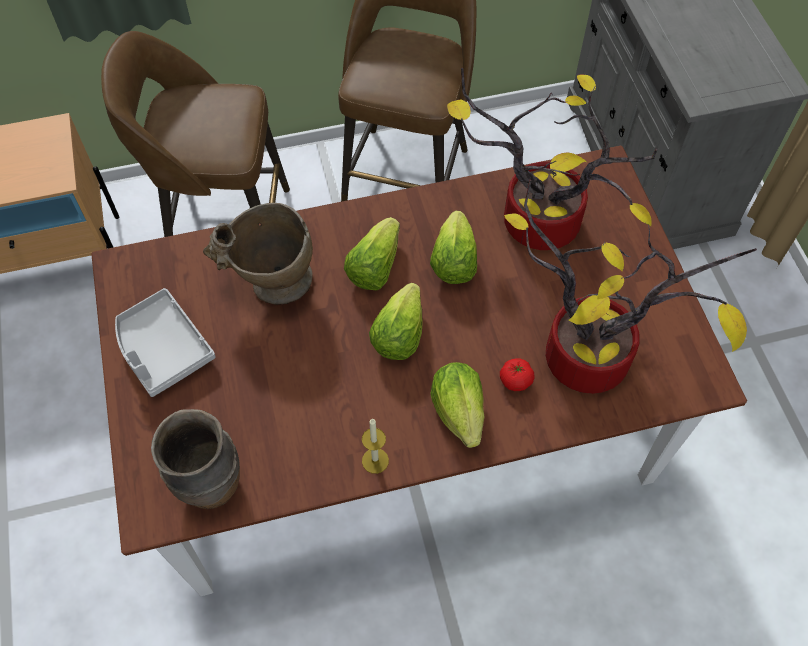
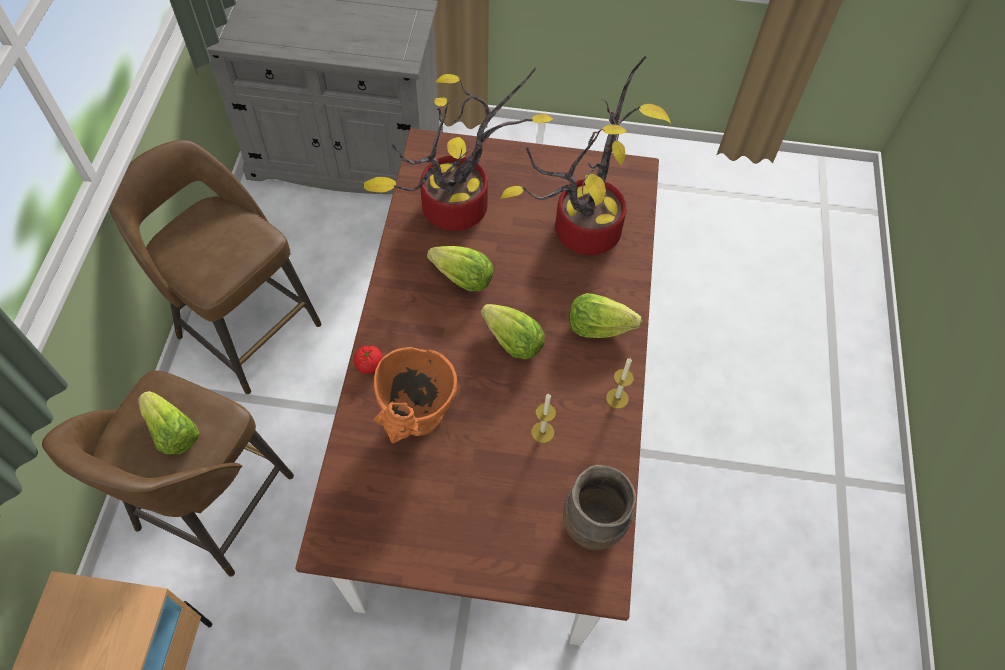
camera: 70 degrees left, 0 degrees up
(163, 349) = (442, 530): grey tray -> none
(271, 285) = (417, 420): beige vase -> orange vase
(303, 400) = (542, 432): none -> candle
(374, 266) = (438, 335): lettuce -> lettuce (172, 432)
(515, 380) = (587, 281): tomato -> tomato (369, 364)

